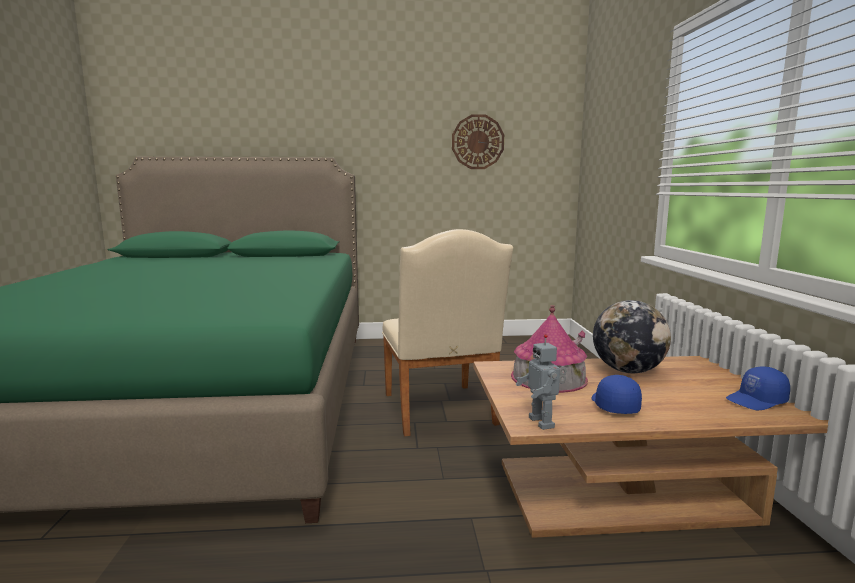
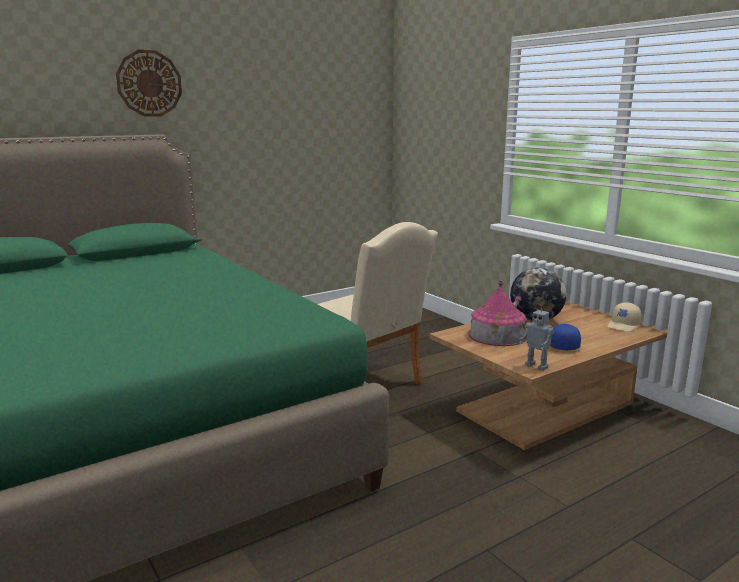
camera: 30 degrees left, 5 degrees up
(477, 142) = (306, 113): wall clock -> wall clock (149, 83)
(757, 401) = (623, 325): blue cap -> beige cap

